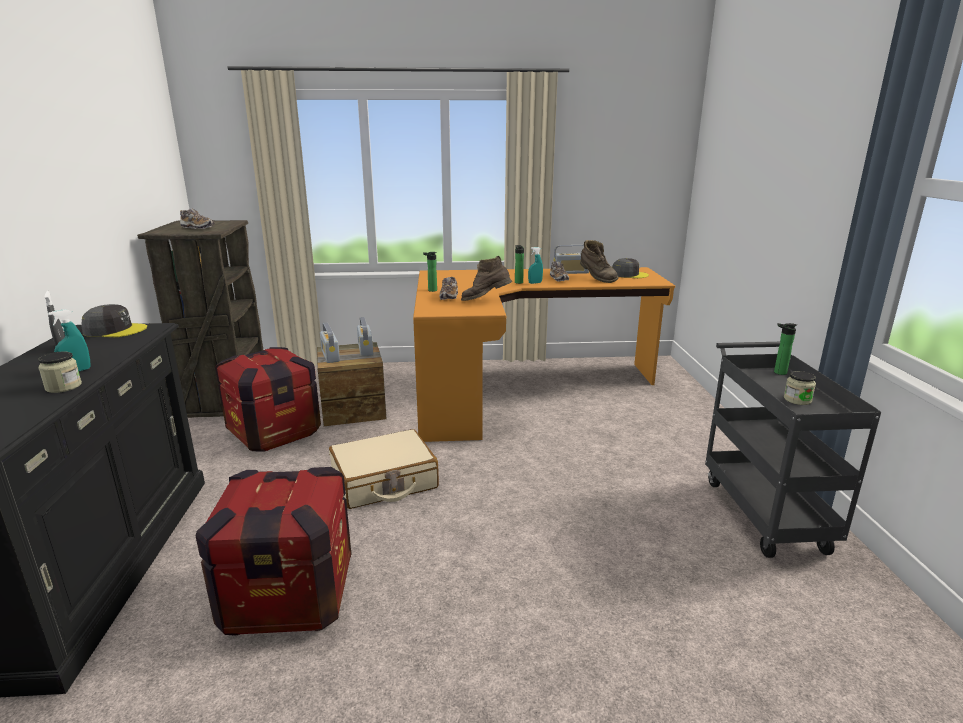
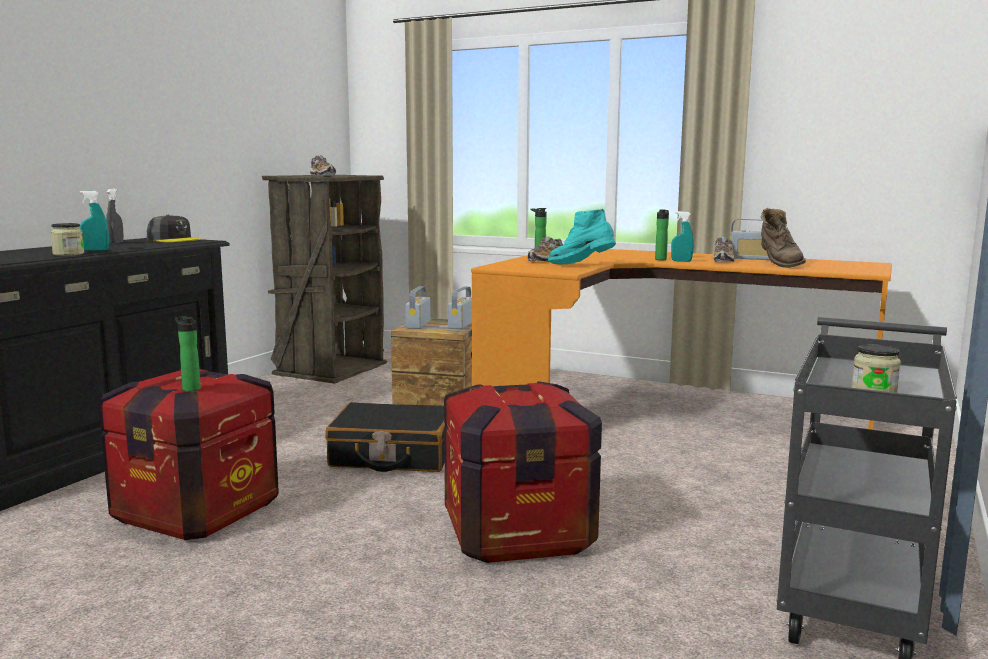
camera: 30 degrees right, 10 degrees down
(274, 432) = (341, 399): crate -> crate (518, 533)
(384, 481) = (392, 455): beige suitcase -> black suitcase
(485, 300) = (581, 266): brown boot -> turquoise boot
(629, 274) = (839, 265): grey cap -> none
(778, 372) = (907, 369): bottle -> bottle (190, 388)

